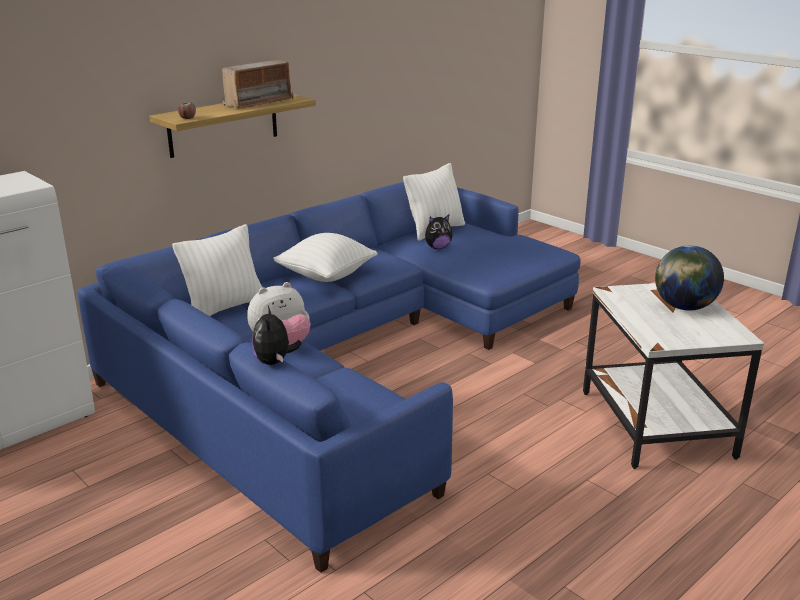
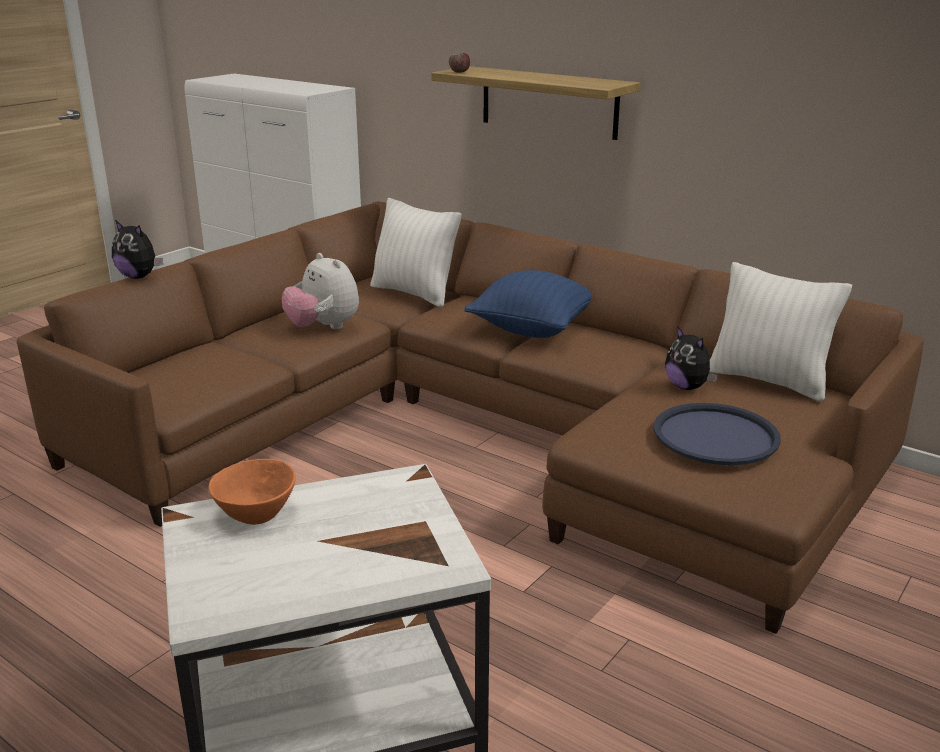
camera: 80 degrees right, 0 degrees up
(258, 102) = (562, 79): radio -> none
(274, 362) = (139, 276): plush toy -> plush toy turned 135 degrees counterclockwise
(326, 276) = (532, 329): white pillow -> blue pillow
(347, 358) = (479, 432): blue sofa -> brown sofa
(500, 250) = (715, 436): none -> blue tray
(652, 327) = (254, 514): none -> orange bowl
(684, 307) = (343, 555): globe -> none

